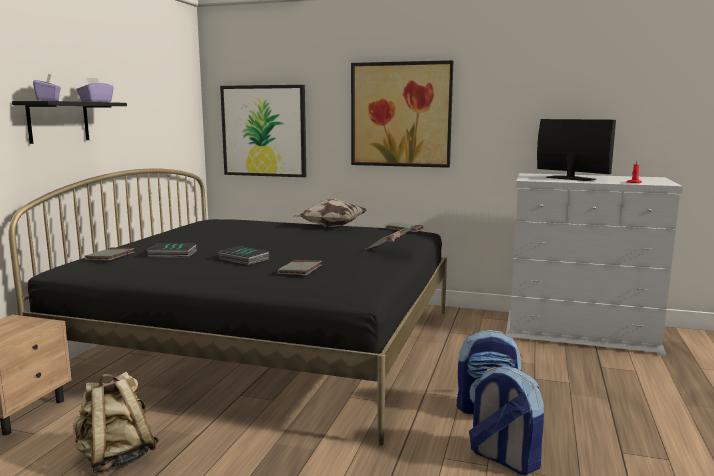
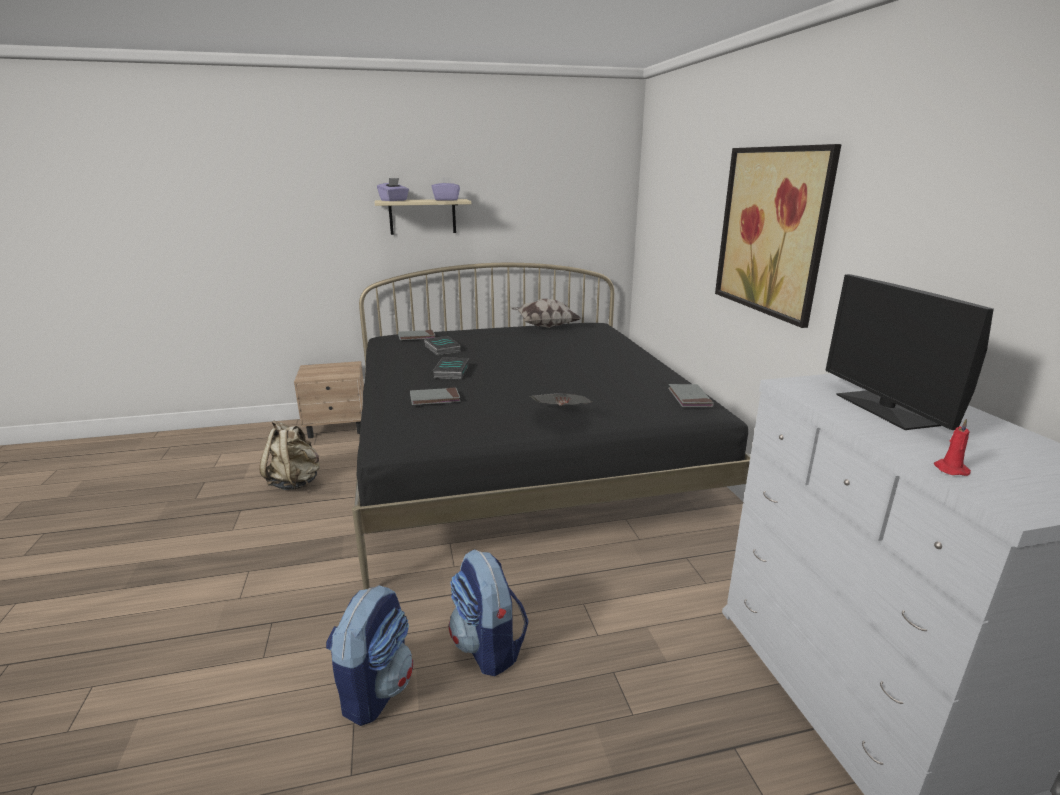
camera: 60 degrees right, 10 degrees up
(58, 122) = (422, 216): black shelf -> beige shelf
(264, 131) = (667, 233): picture -> none
(330, 226) = (639, 366): pillow -> pillow (544, 326)
(570, 178) = (885, 409): monitor -> monitor turned 150 degrees clockwise

